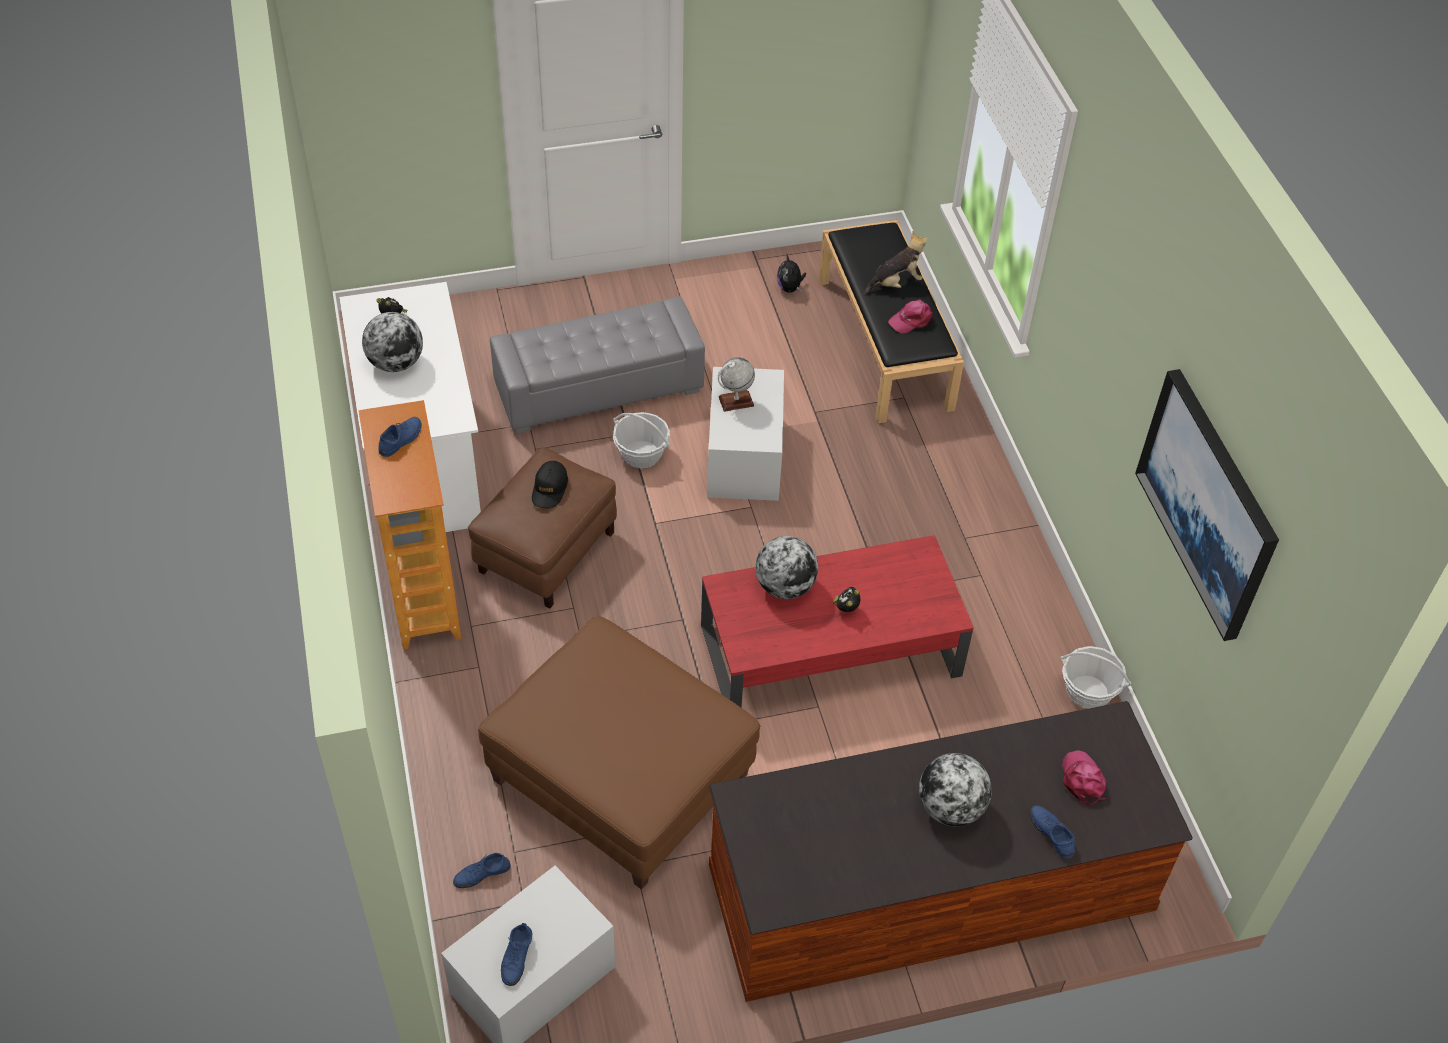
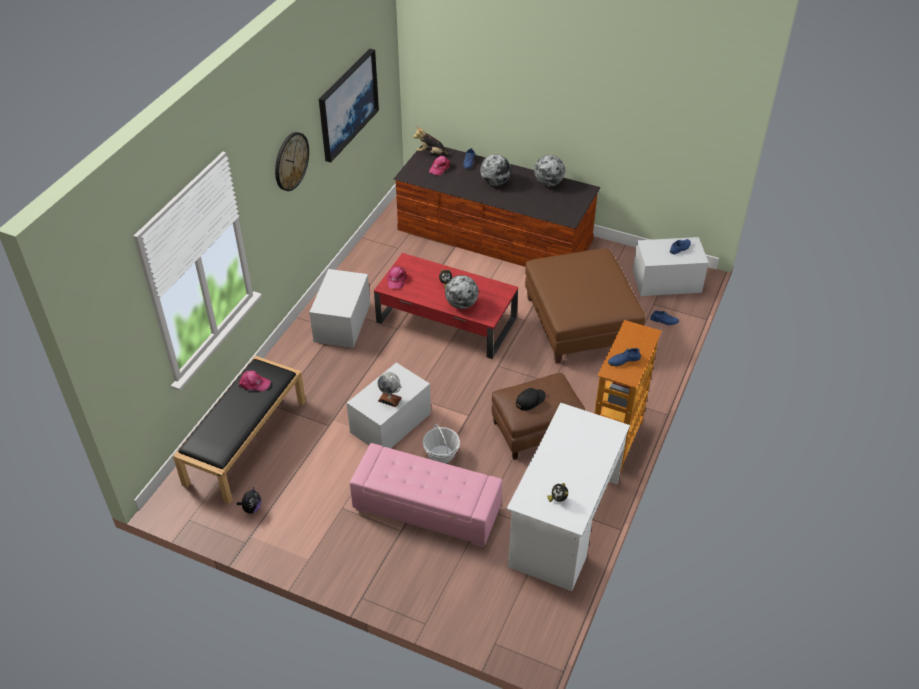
camera: 140 degrees left, 5 degrees down
(395, 363) = (578, 466): globe -> globe (548, 183)
(598, 387) = (426, 509): grey ottoman -> pink ottoman
(895, 283) = (233, 409): plush toy -> plush toy (432, 153)
(923, 571) = (396, 280): none -> pink cap
(968, 554) = (342, 323): none -> white storage box
(1088, 692) = (362, 255): basket -> none
(1117, 336) = (291, 161): none -> wall clock

